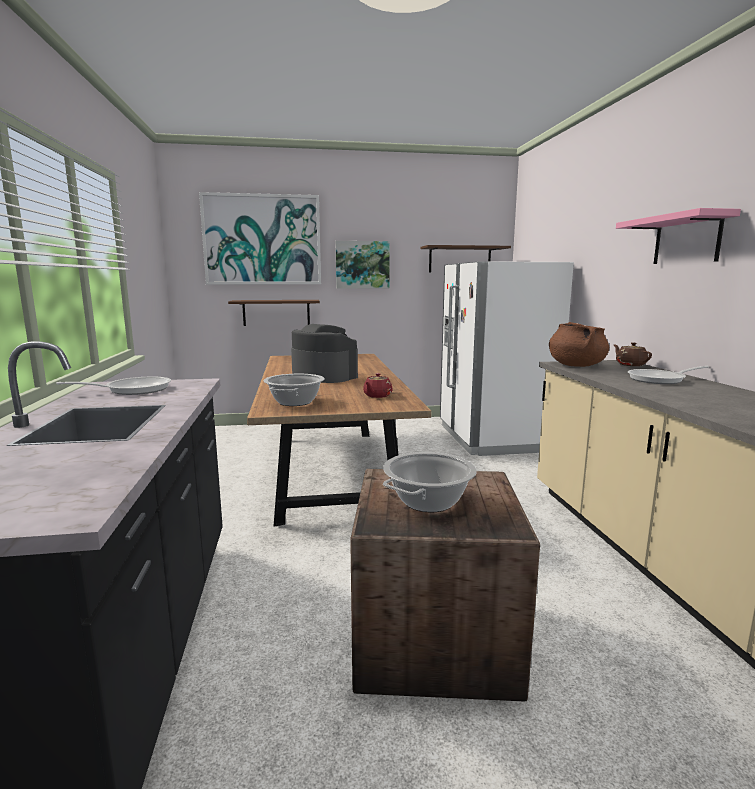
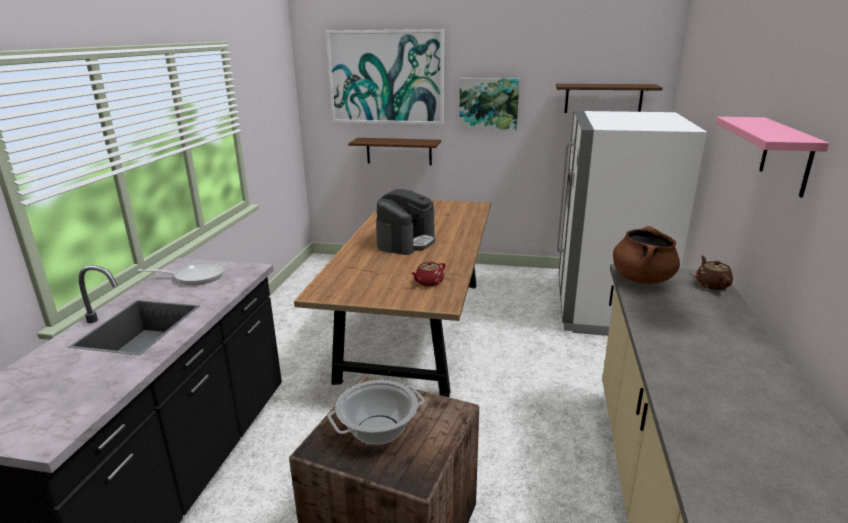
camera: 20 degrees right, 10 degrees up
(295, 402) = (348, 283): cooking pot -> none
(323, 376) = (406, 242): coffee machine -> coffee machine turned 60 degrees clockwise
(660, 380) = (706, 324): frying pan -> none

